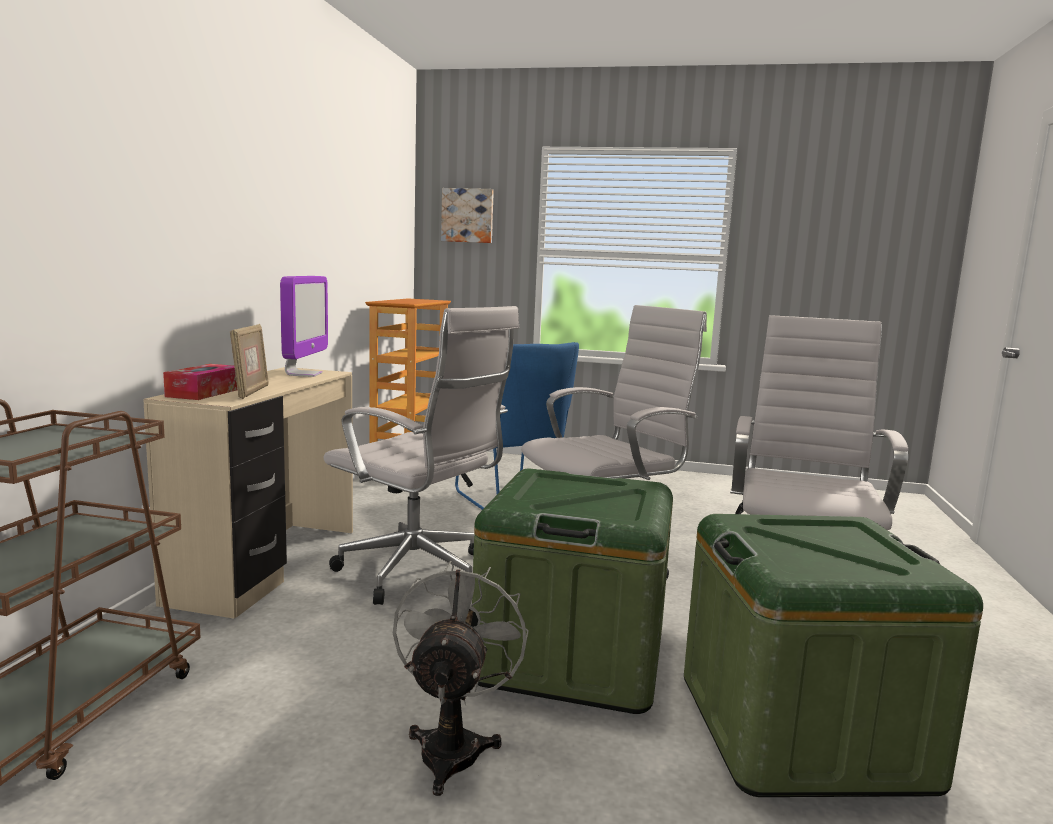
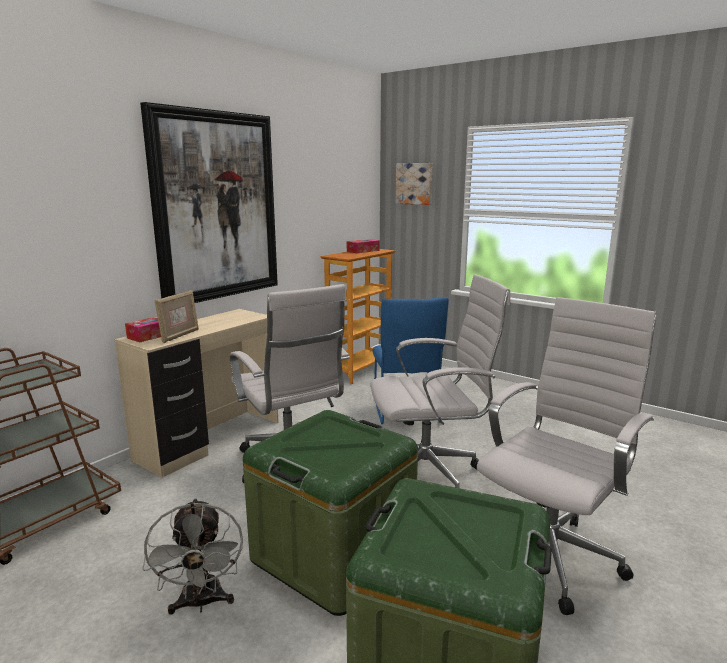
camera: 25 degrees right, 5 degrees up
(261, 210) = (216, 207): none -> picture
(304, 374) = (238, 317): monitor -> none
(411, 300) = (363, 251): none -> tissue box
(453, 745) = (201, 603): grey fan -> grey fan turned 135 degrees clockwise

